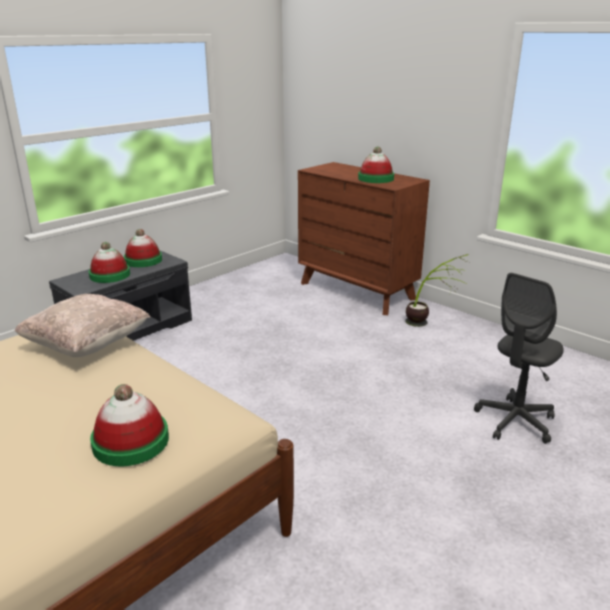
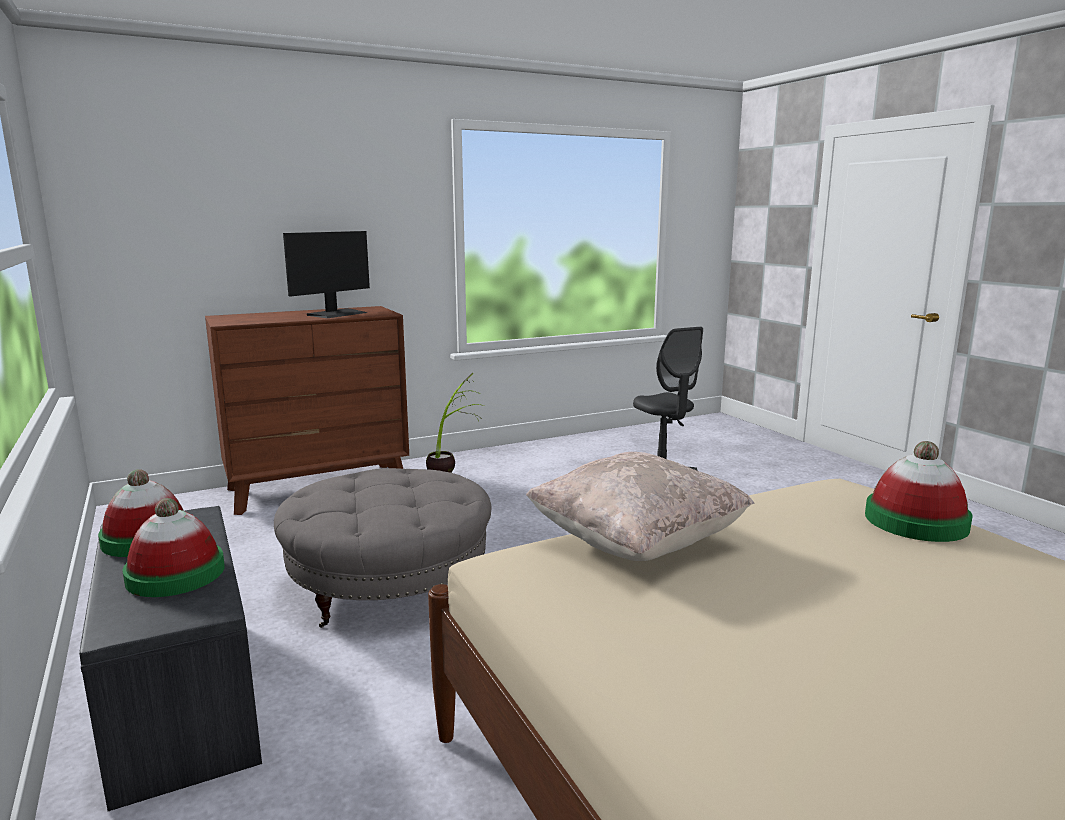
camera: 70 degrees left, 10 degrees down
(244, 347) = (389, 586): none -> grey ottoman
(375, 178) = (337, 314): hat -> monitor

